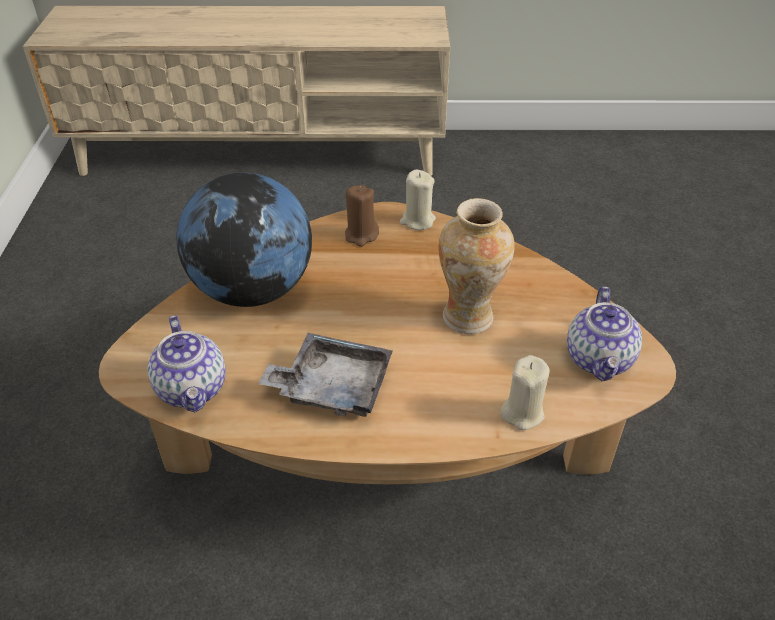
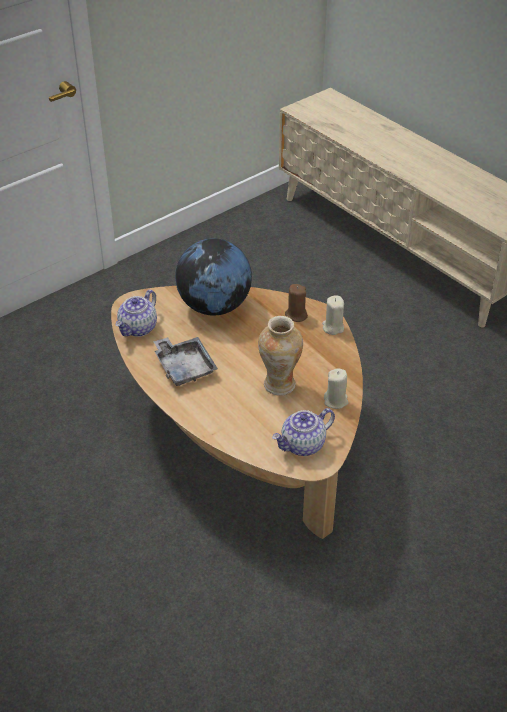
camera: 50 degrees right, 0 degrees up
(522, 413) = (235, 435): beige candle -> beige candle (336, 401)

